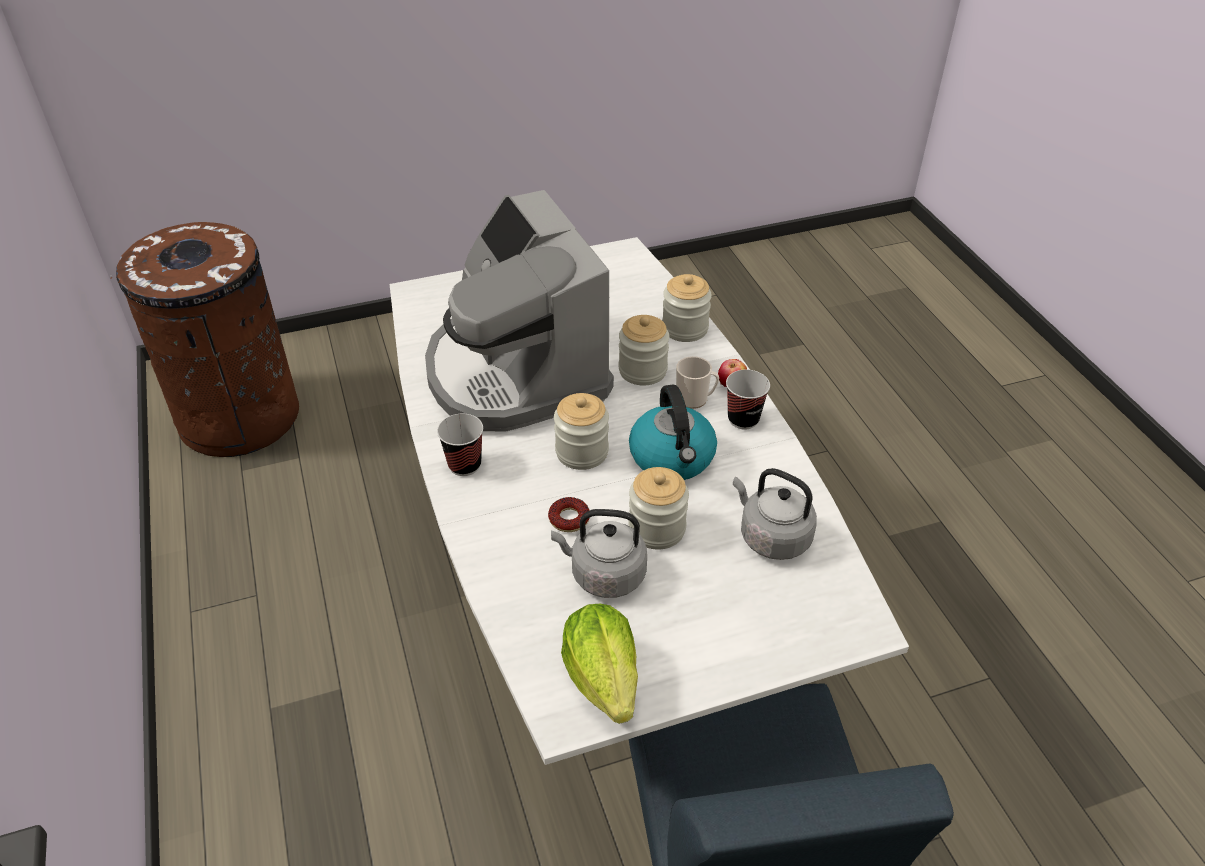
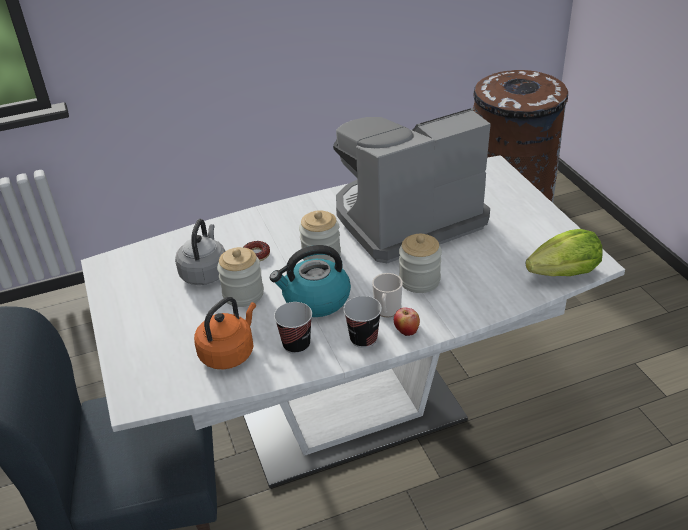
camera: 90 degrees right, 5 degrees down
(464, 465) = (308, 208): cup -> cup (296, 345)
(603, 678) = (125, 277): lettuce -> lettuce (564, 273)
(685, 328) = (484, 303): jar -> none
(771, 537) = (229, 352): grey kettle -> orange kettle

